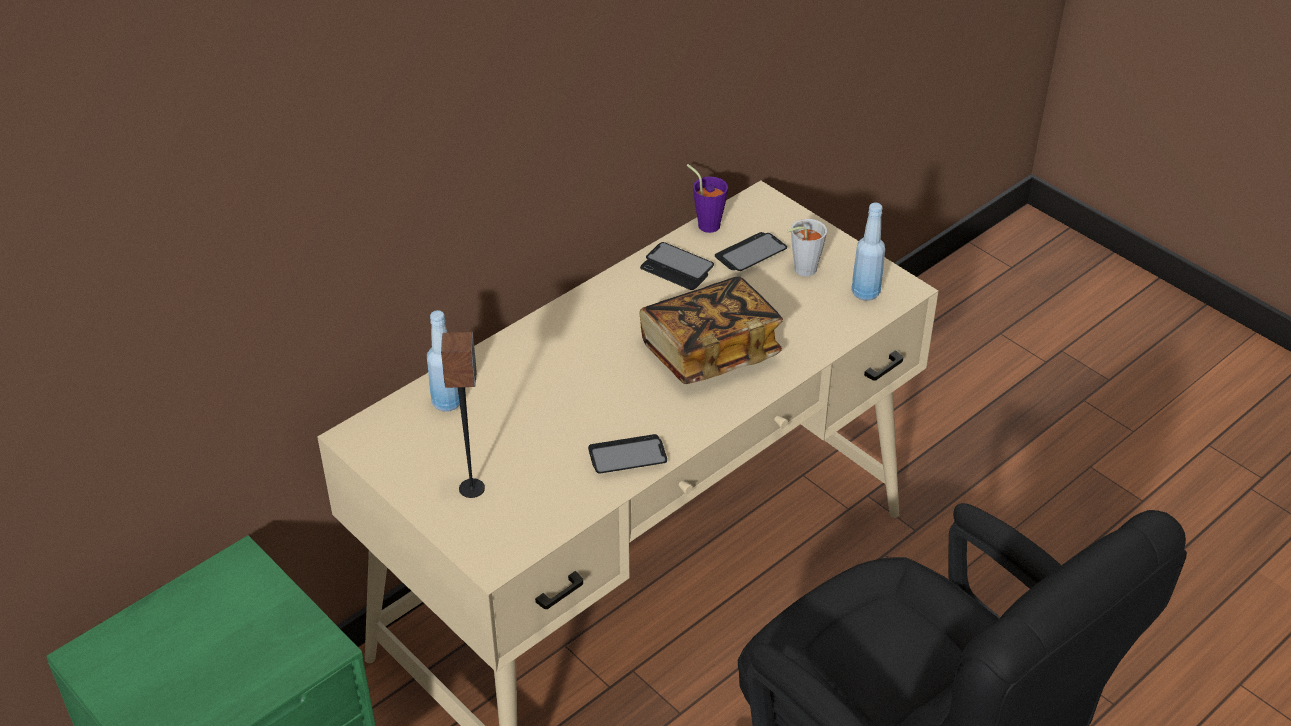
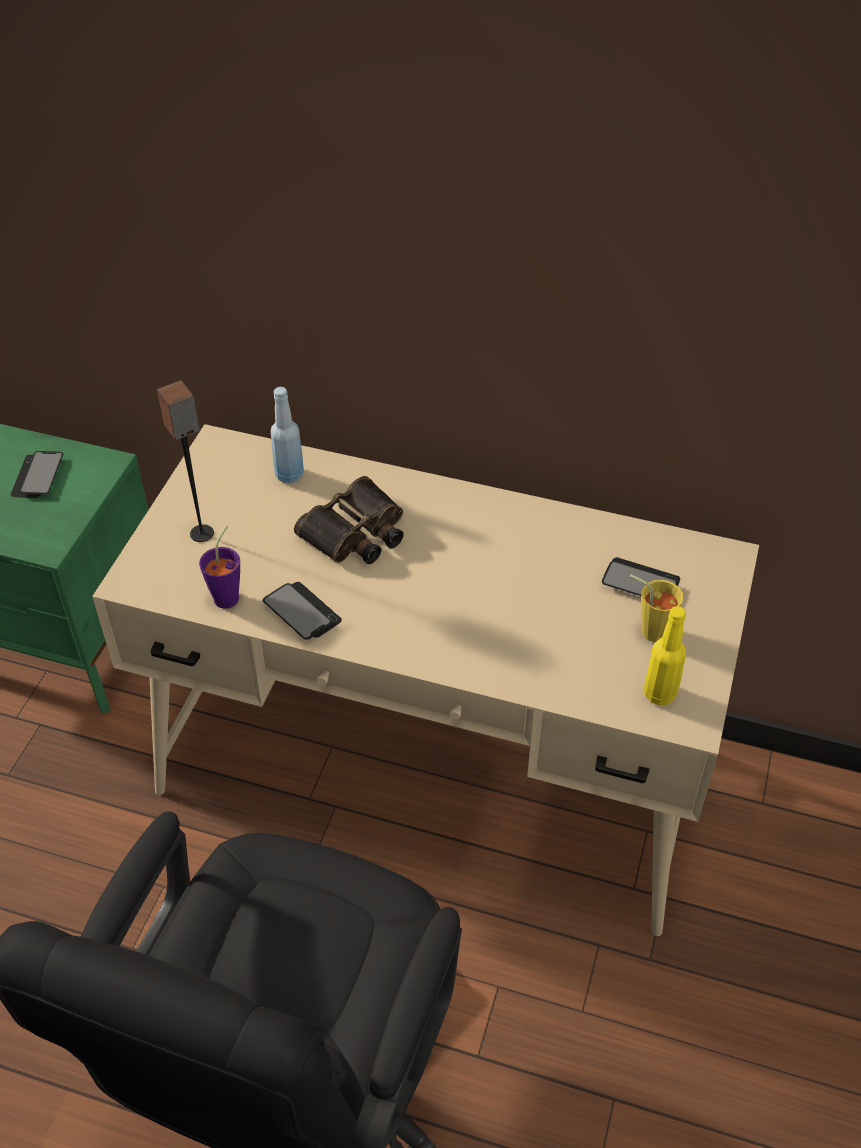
camera: 60 degrees right, 5 degrees up
(561, 387) = (356, 533): none -> binoculars
(677, 268) = (573, 540): phone -> phone (38, 476)
(705, 223) = (655, 532): purple cup -> purple cup (229, 594)
(709, 351) = (477, 610): book -> none
(800, 270) = (649, 629): grey cup -> yellow cup
(865, 293) = (659, 694): blue bottle -> yellow bottle

